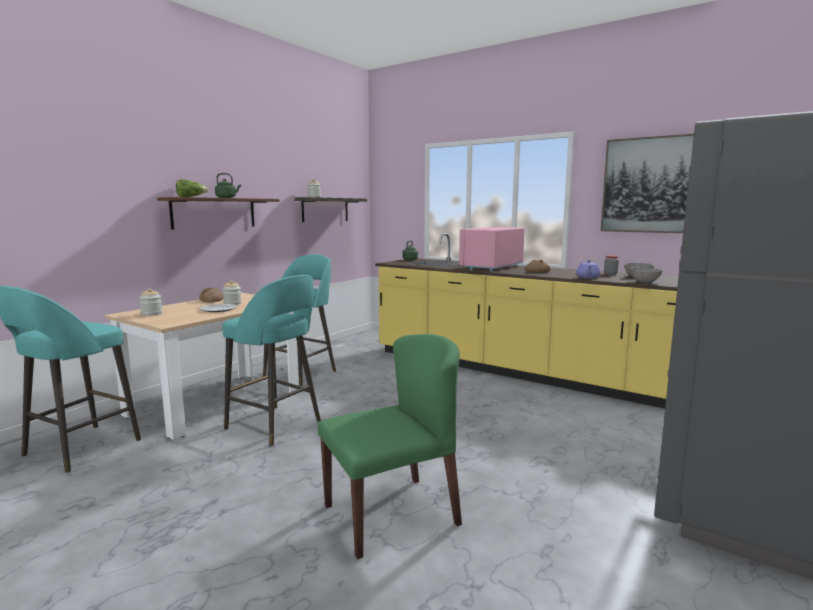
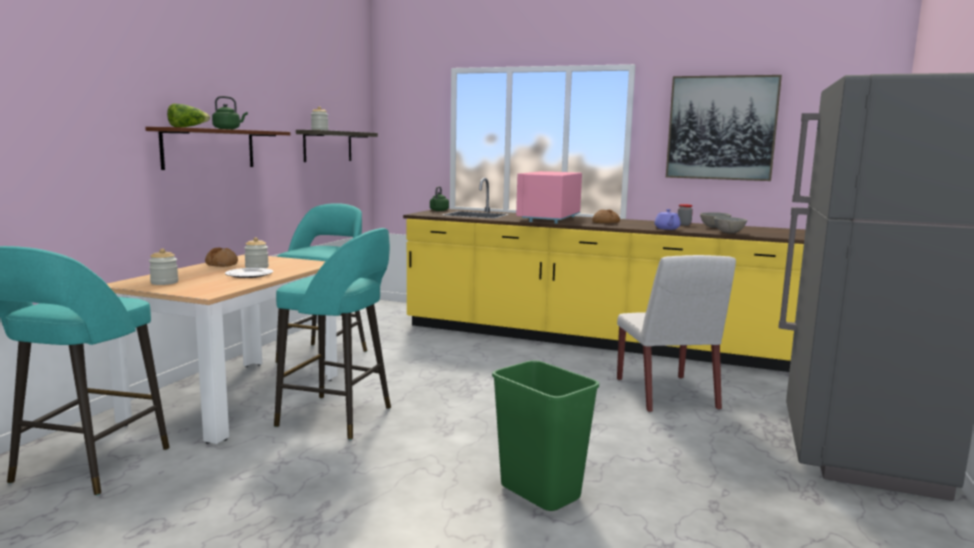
camera: 15 degrees left, 0 degrees up
(392, 514) = (541, 492): green chair -> green trash can
(566, 429) = (666, 394): none -> white chair

